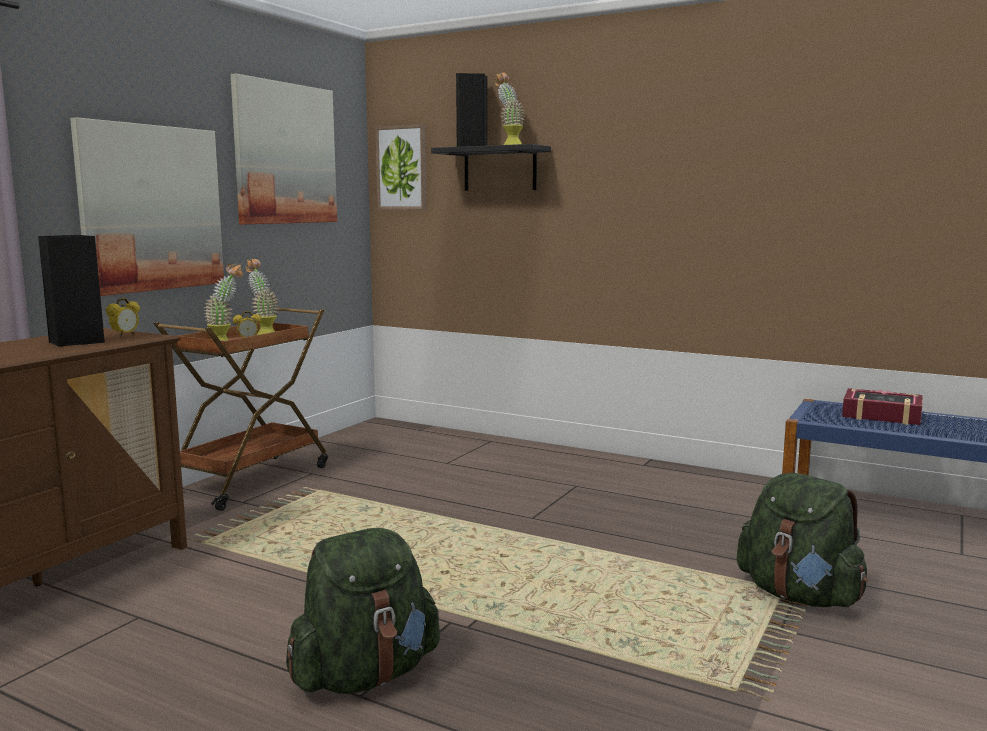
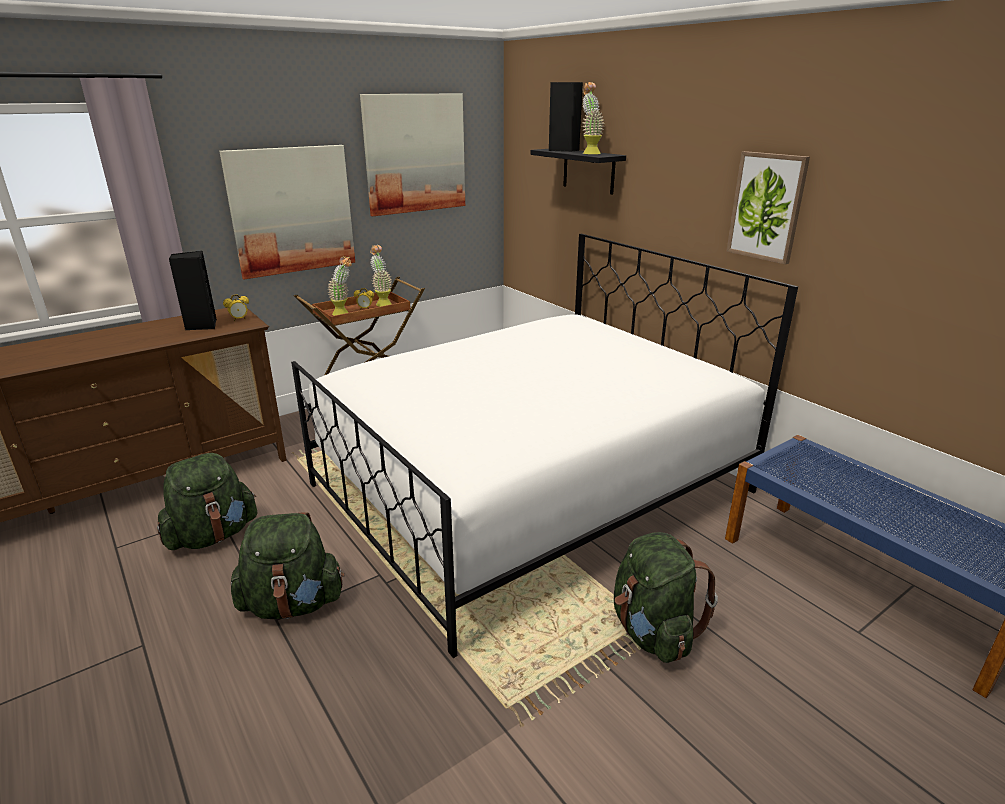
camera: 25 degrees right, 15 degrees up
(158, 639) = (213, 535): none -> green backpack
(402, 168) = (524, 159): picture -> picture (767, 207)
(542, 515) = (532, 487): none -> white bed
(881, 415) = (846, 476): book -> none

